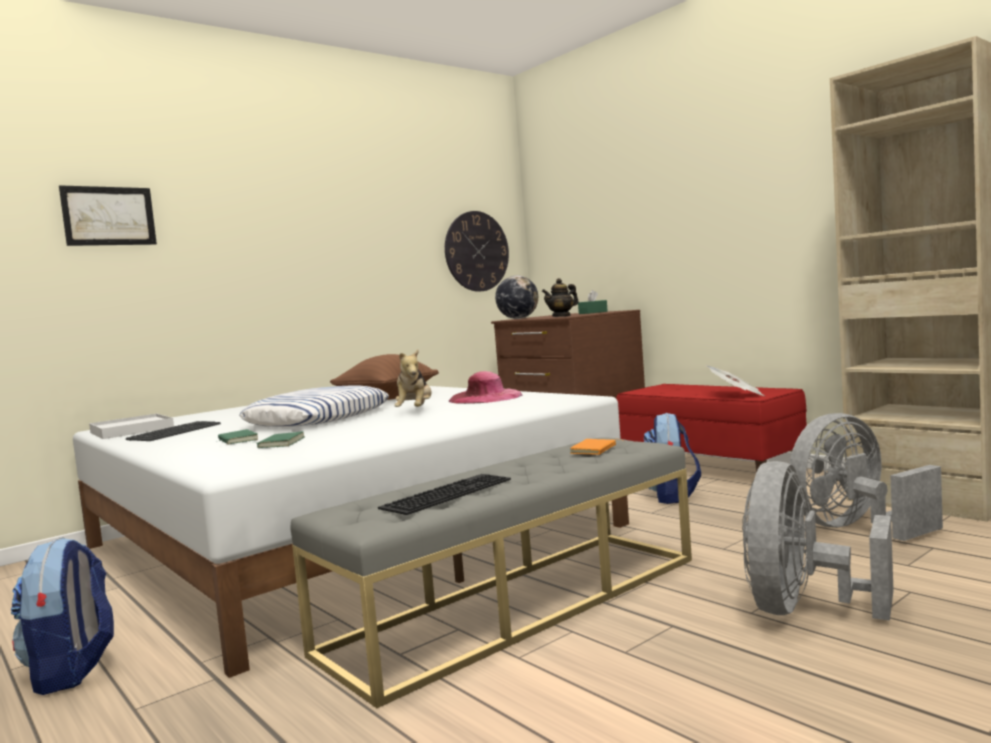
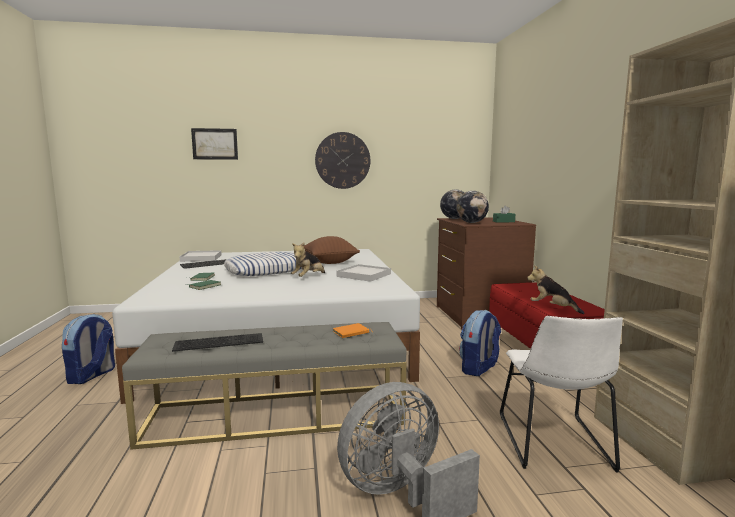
camera: 30 degrees right, 5 degrees up
(476, 251) = (447, 168): wall clock -> wall clock (342, 160)
(485, 397) = (364, 275): pink hat -> white tray
(561, 316) = (471, 222): teapot -> globe
(736, 396) = (552, 308): newspaper -> plush toy
(854, 528) = (554, 444): grey fan -> white chair

